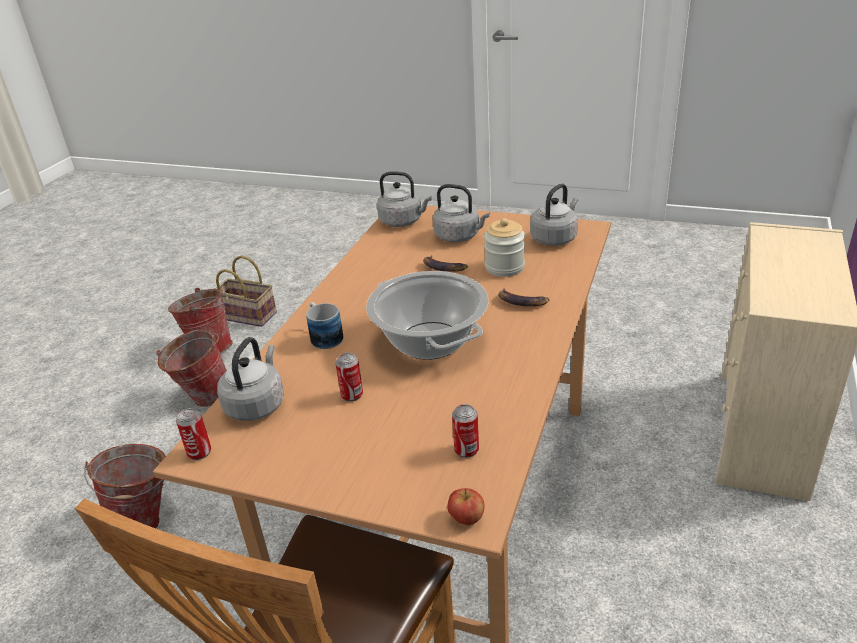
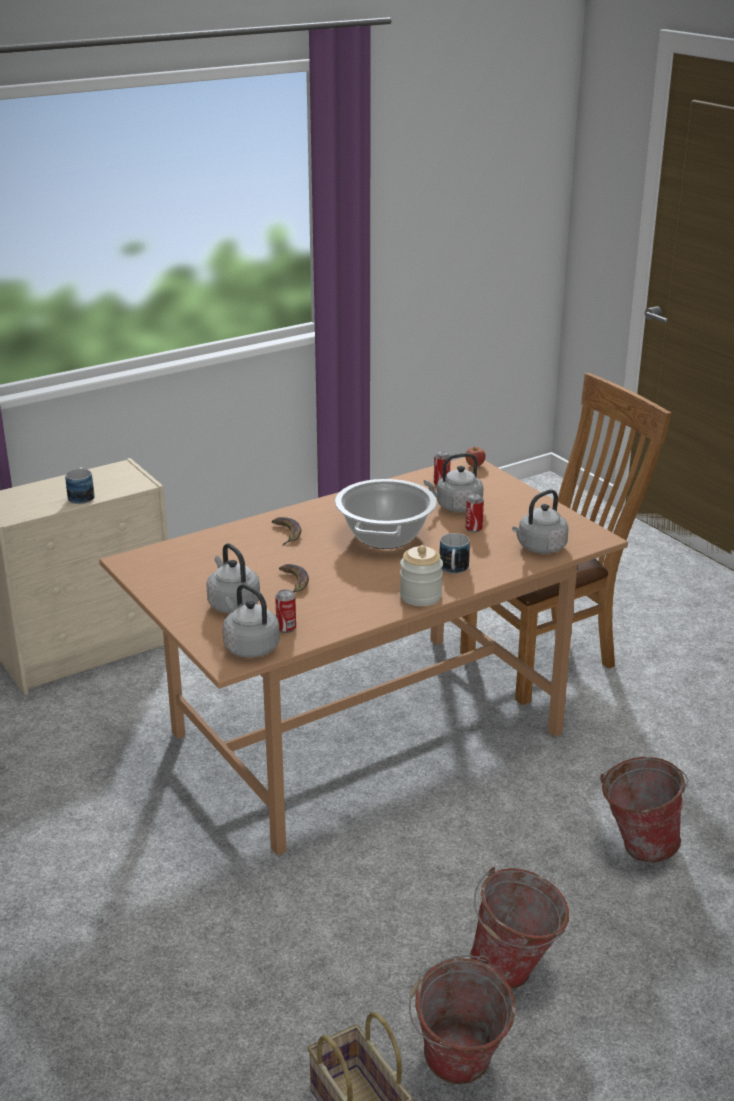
camera: 145 degrees left, 5 degrees down
(199, 452) = (593, 538): can -> can (286, 628)
(504, 267) = (251, 560): jar -> jar (420, 596)
(555, 238) = (168, 564): grey kettle -> grey kettle (456, 507)
(777, 270) = (82, 496): none -> mug

